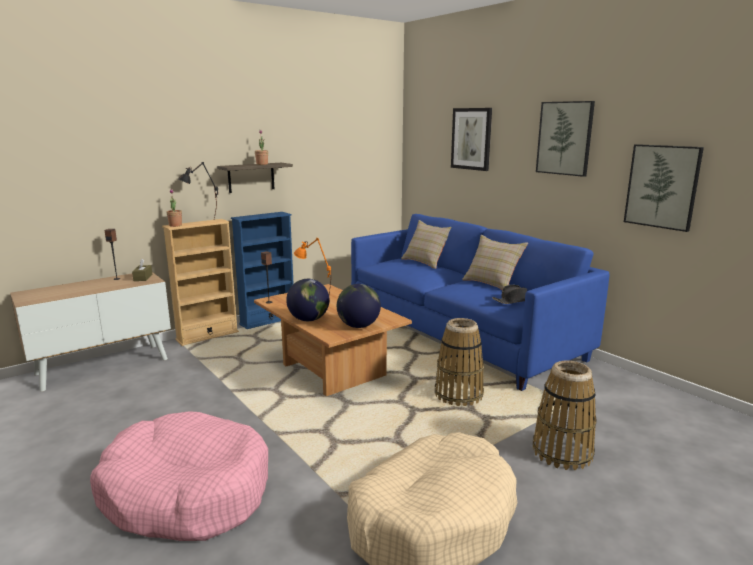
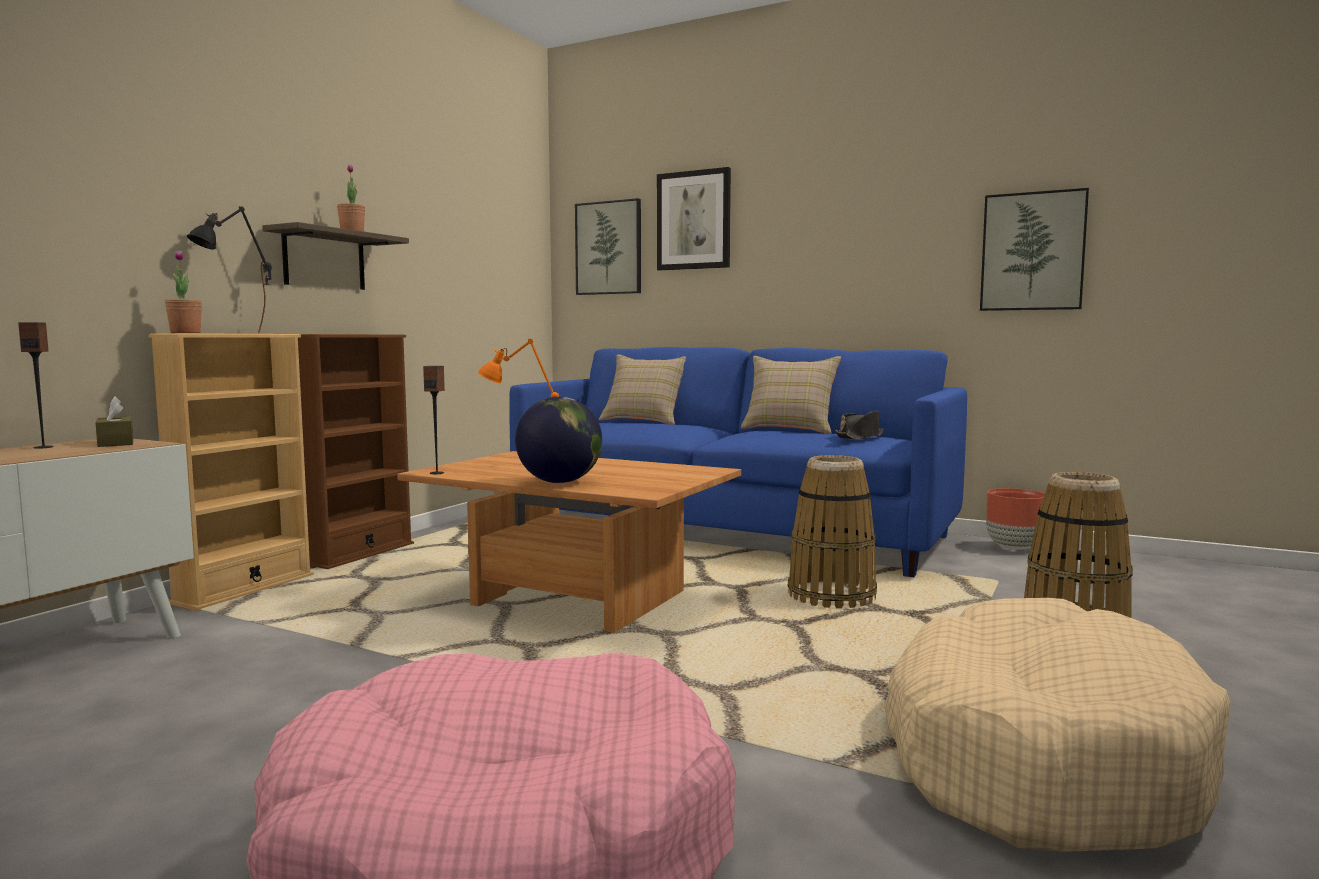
camera: 25 degrees left, 10 degrees down
(268, 321) = (359, 554): blue bookcase -> brown bookcase
(358, 326) = (666, 480): globe -> none
(565, 138) = (866, 201): picture -> picture (609, 248)
(622, 379) = (1014, 547): none -> brown planter

